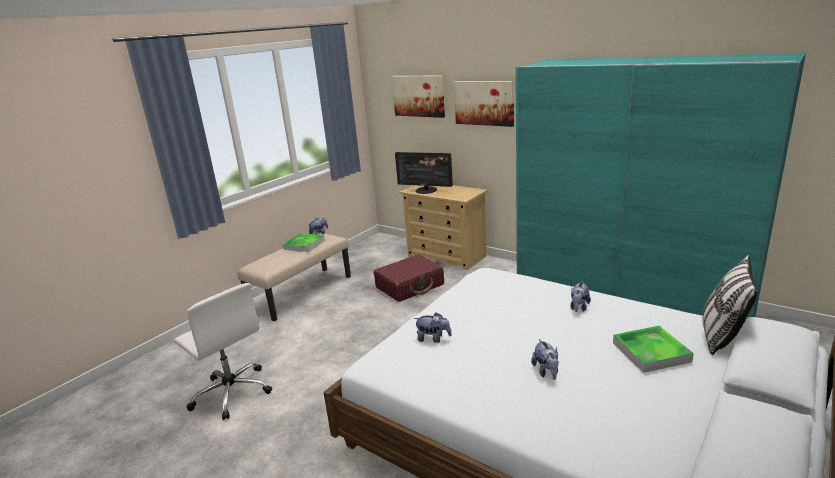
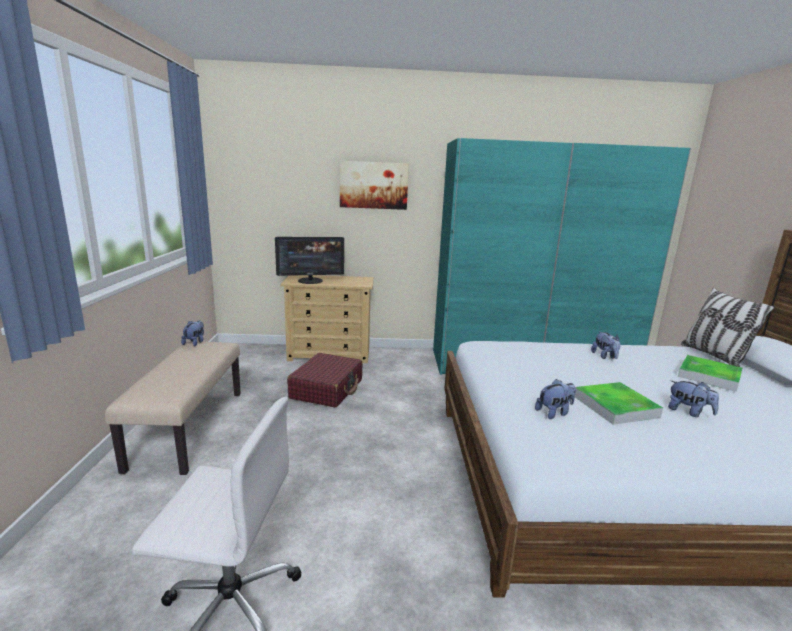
camera: 40 degrees left, 5 degrees down
(304, 245) = (190, 357): tray -> tray (615, 406)
(418, 96) = (289, 176): picture -> none

